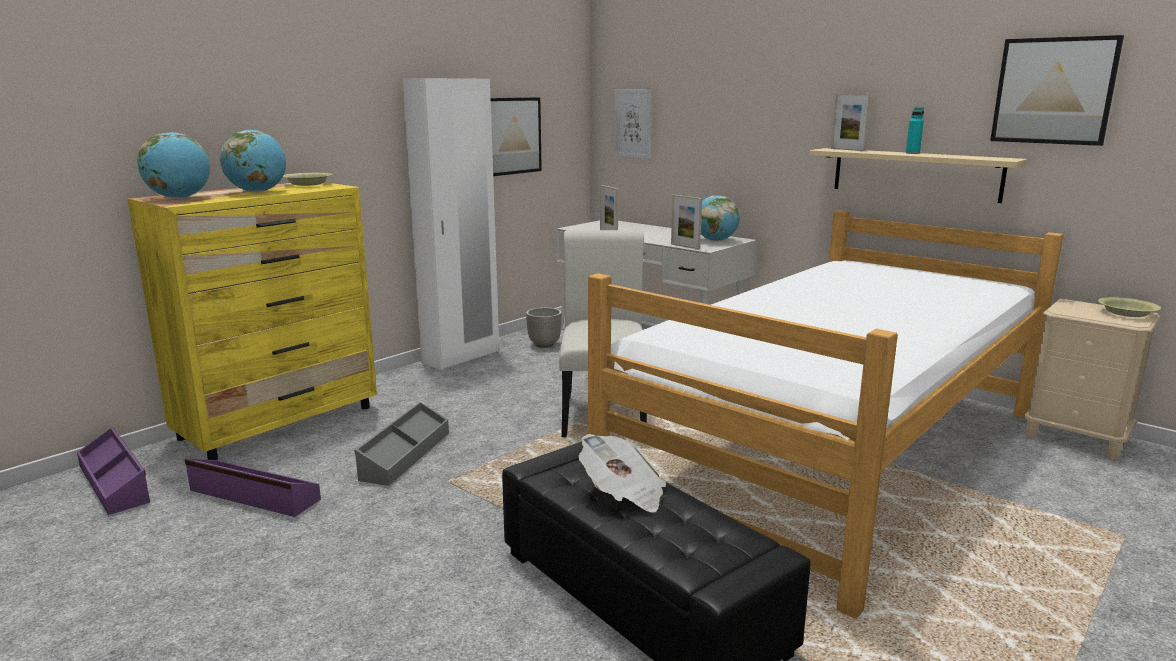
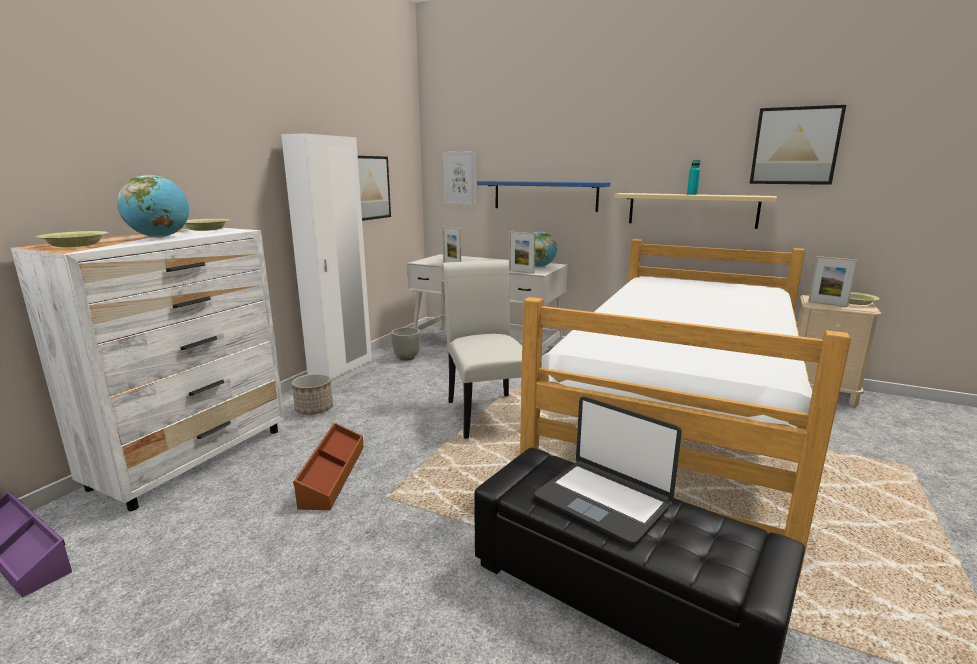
camera: 15 degrees left, 0 degrees up
(179, 198) = (75, 245): globe -> yellow bowl
(253, 495) = (192, 544): purple storage box -> none
(280, 422) = (193, 457): yellow dresser -> white dresser
(404, 455) = (332, 475): grey storage box -> brown storage box
(415, 390) = (314, 409): none -> planter
(623, 494) = (603, 500): newspaper -> laptop
(732, 149) = (545, 195): none -> blue shelf
(847, 150) = (641, 193): picture frame -> picture frame (827, 304)

